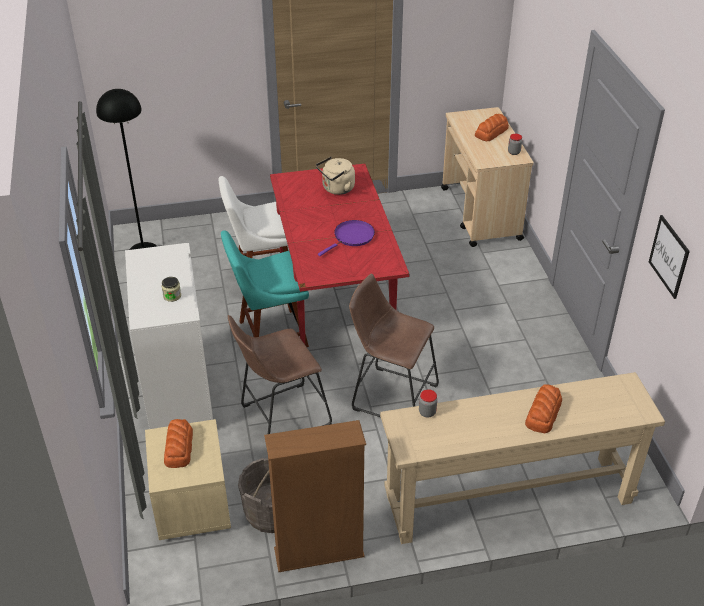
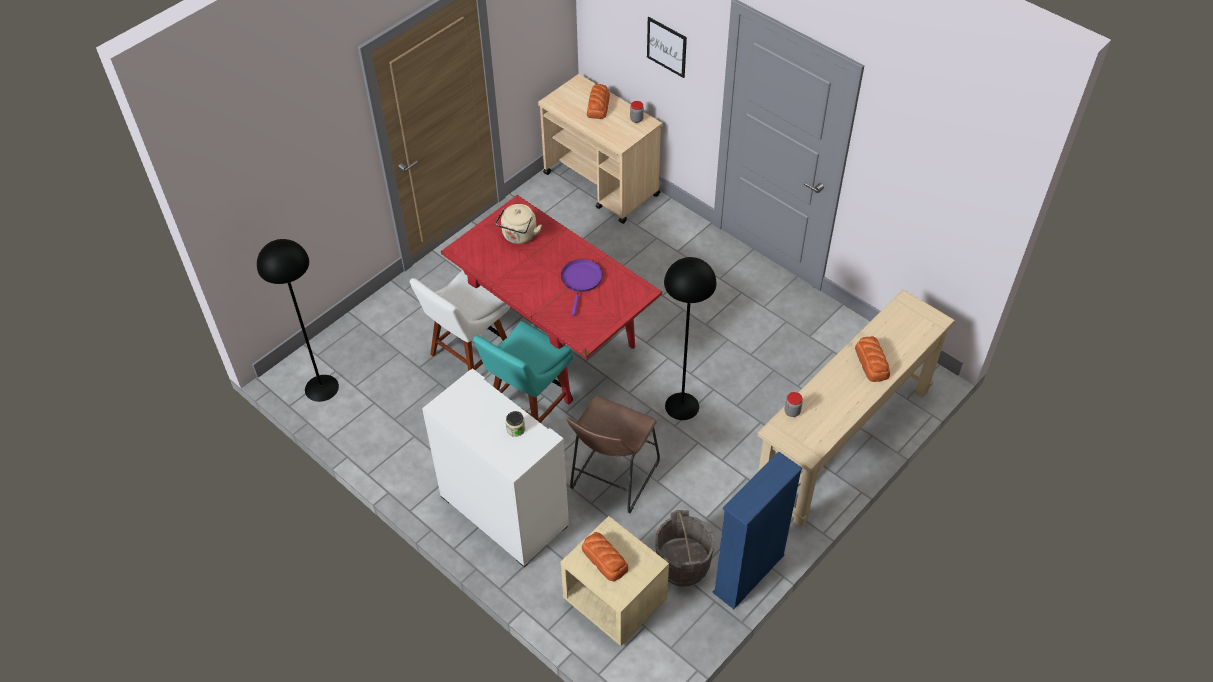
camera: 35 degrees left, 10 degrees up
(319, 553) = (749, 574): brown bookcase -> blue bookcase
(390, 395) = (681, 406): brown stool -> black floor lamp
(669, 256) = (901, 184): picture -> picture (666, 47)

